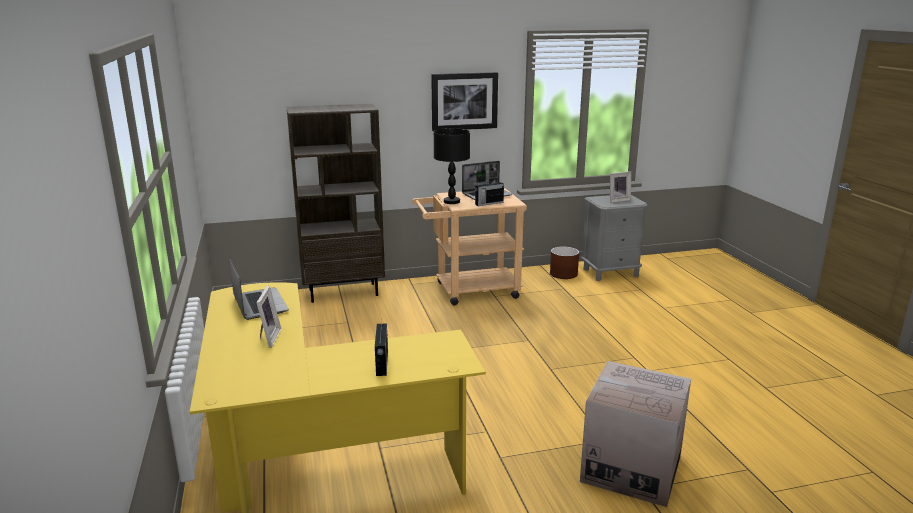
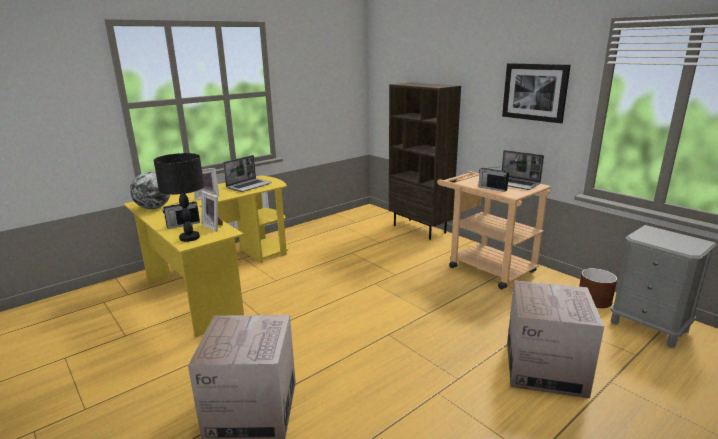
camera: 65 degrees right, 0 degrees up
(266, 383) = (154, 208): none -> globe
(451, 201) = (472, 178): black table lamp -> black table lamp (190, 237)
(618, 200) = (671, 240): picture frame -> picture frame (214, 226)
(639, 322) = (545, 368): none -> cardboard box

